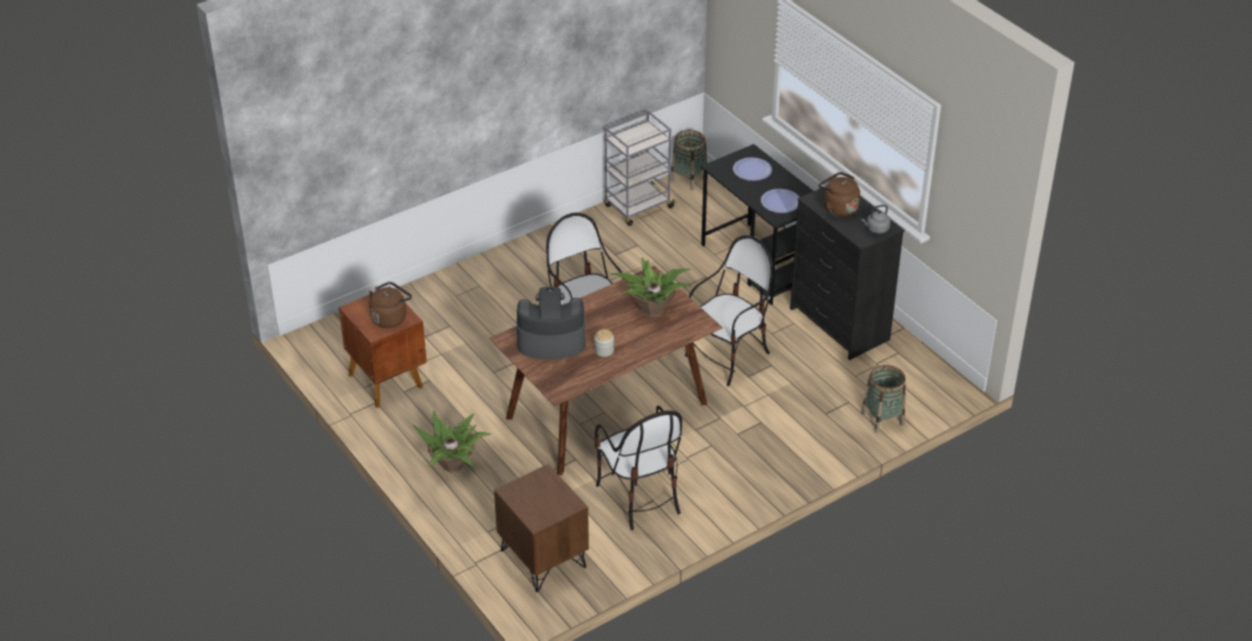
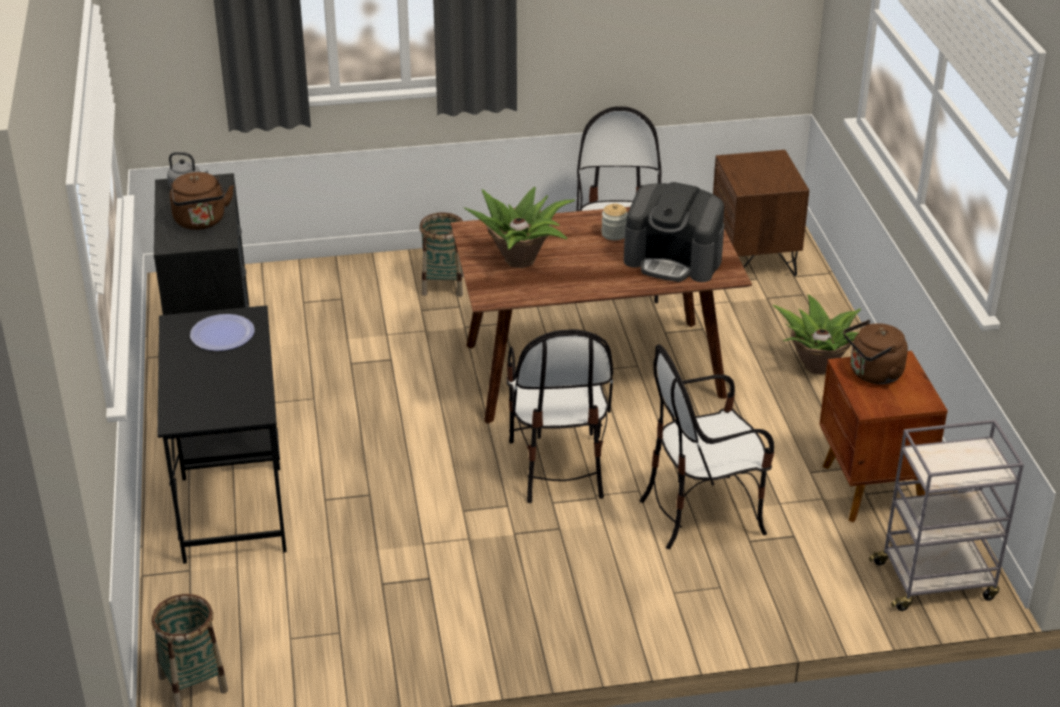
camera: 155 degrees left, 5 degrees down
(638, 207) = (326, 653): grey cart -> grey cart (936, 580)
(728, 357) = (394, 386): chair -> chair (702, 513)
(752, 170) = (209, 391): plate -> none
(882, 419) = (286, 277): basket -> basket (444, 285)

